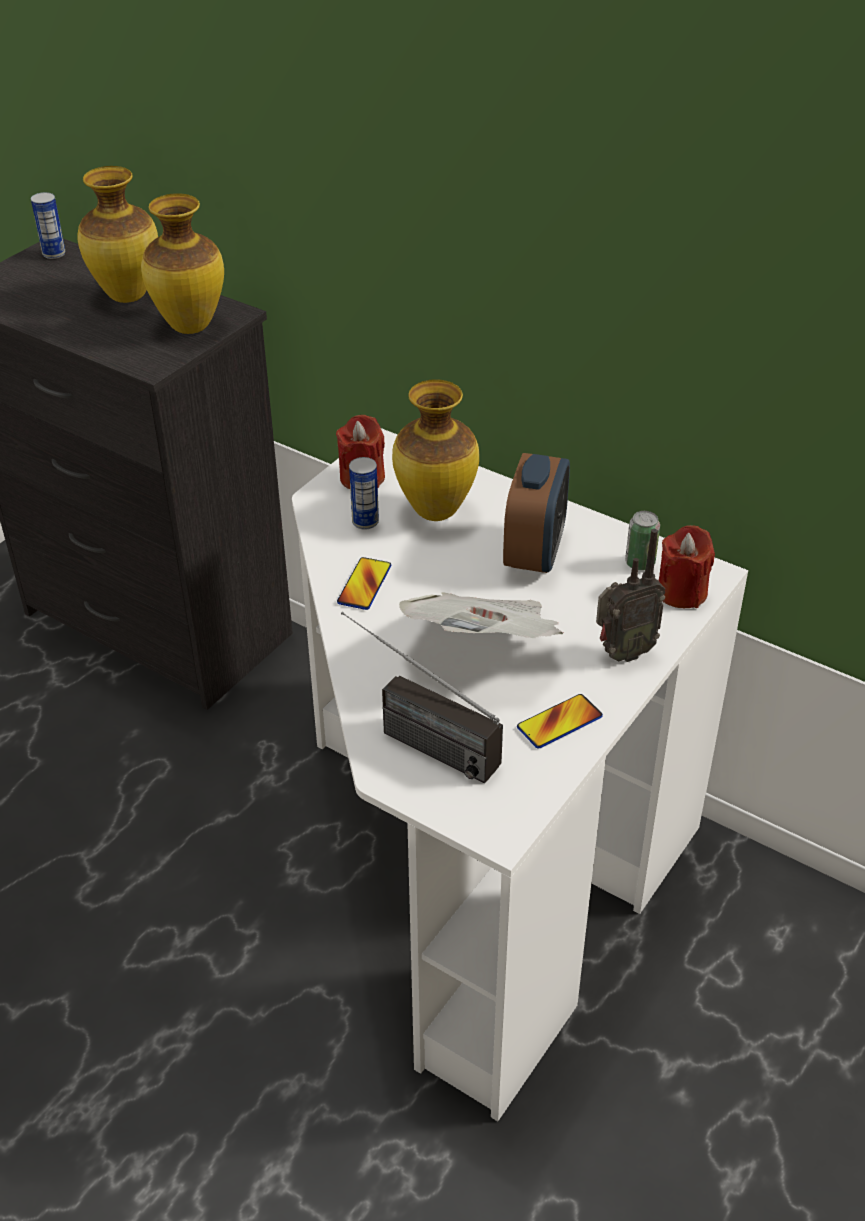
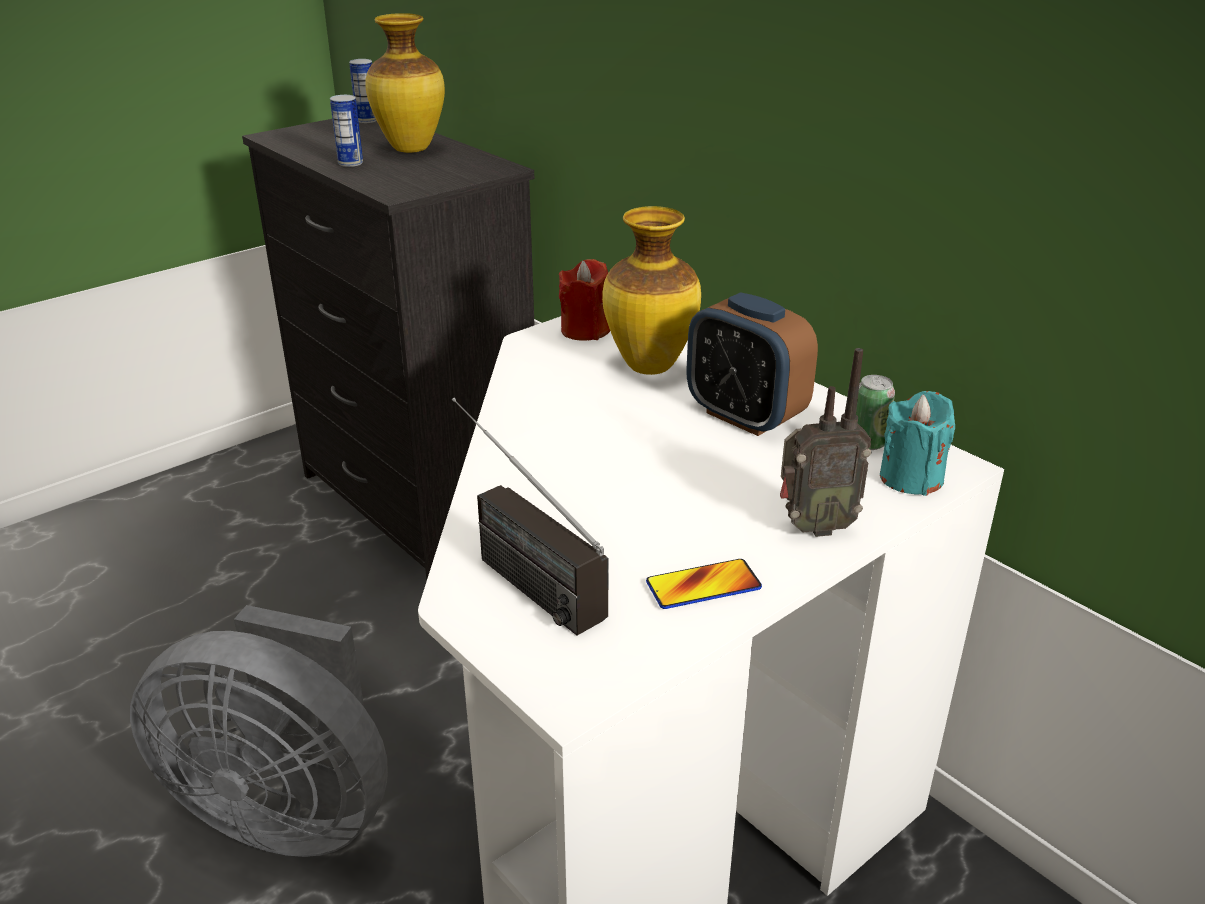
camera: 15 degrees right, 10 degrees down
(169, 946) = (289, 808): none -> grey fan
(189, 326) = (452, 172): vase -> none
(364, 584) = (538, 418): phone -> none
(365, 522) = (569, 365): can -> can (350, 163)
(485, 646) = (647, 494): newspaper -> none
(534, 553) = (745, 416): alarm clock -> alarm clock turned 105 degrees clockwise
(681, 592) = (911, 478): red candle -> turquoise candle

